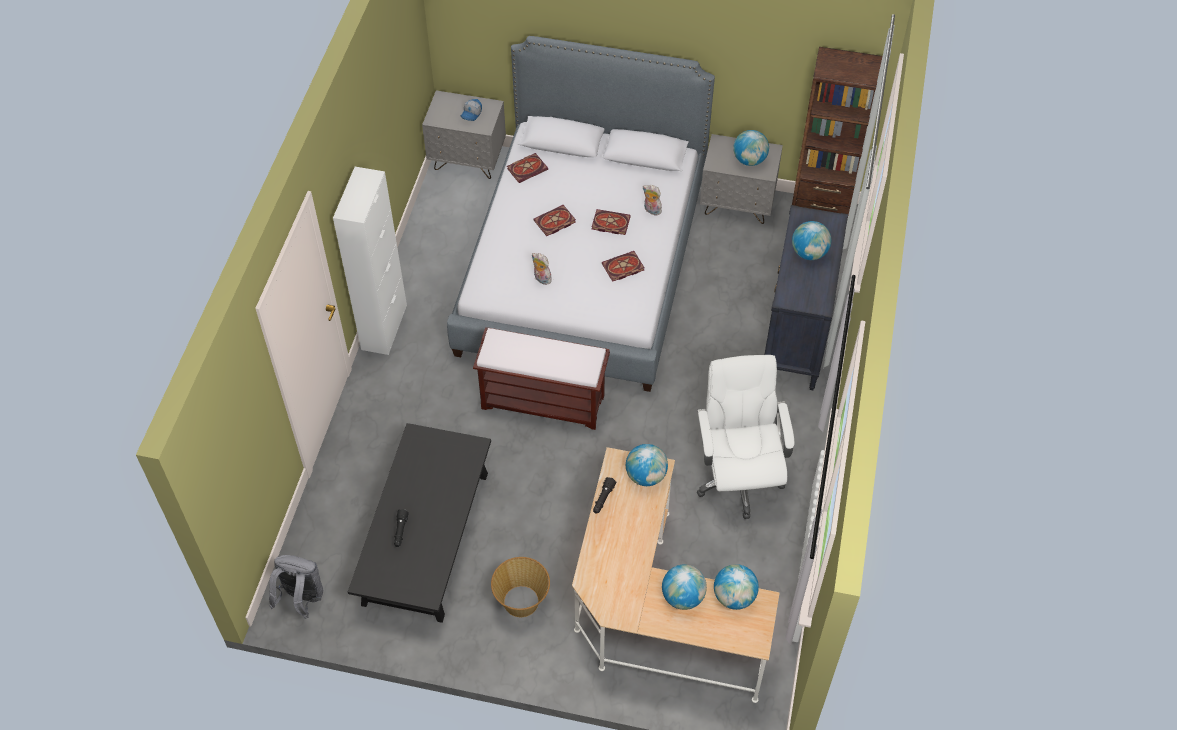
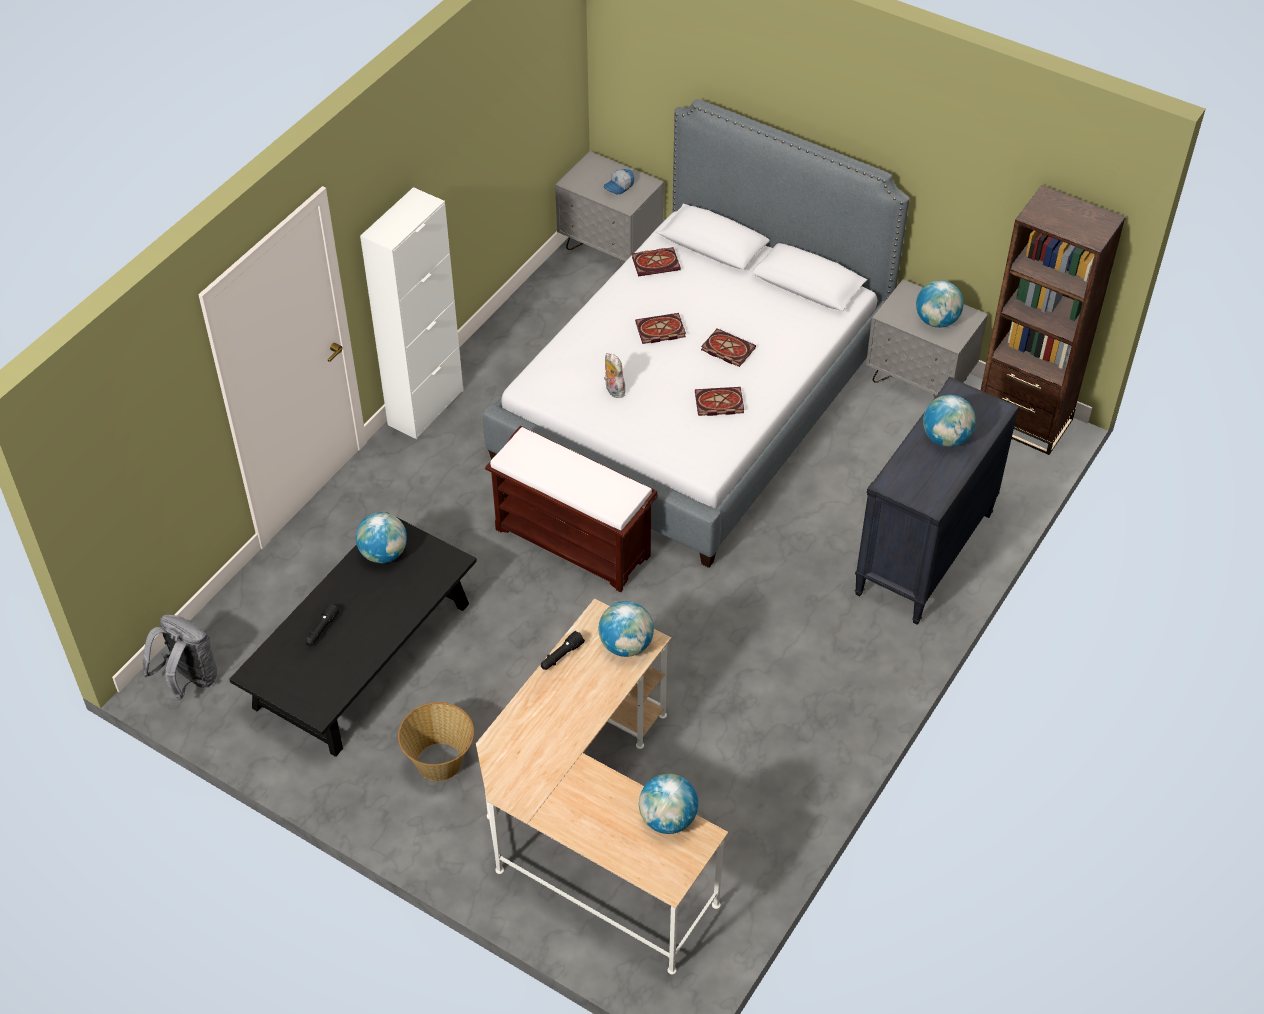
camera: 20 degrees right, 5 degrees down
(651, 210) = (785, 347): plush toy -> none
(683, 597) = (604, 799): globe -> globe (384, 553)
(738, 477) = (773, 700): white office chair -> none

